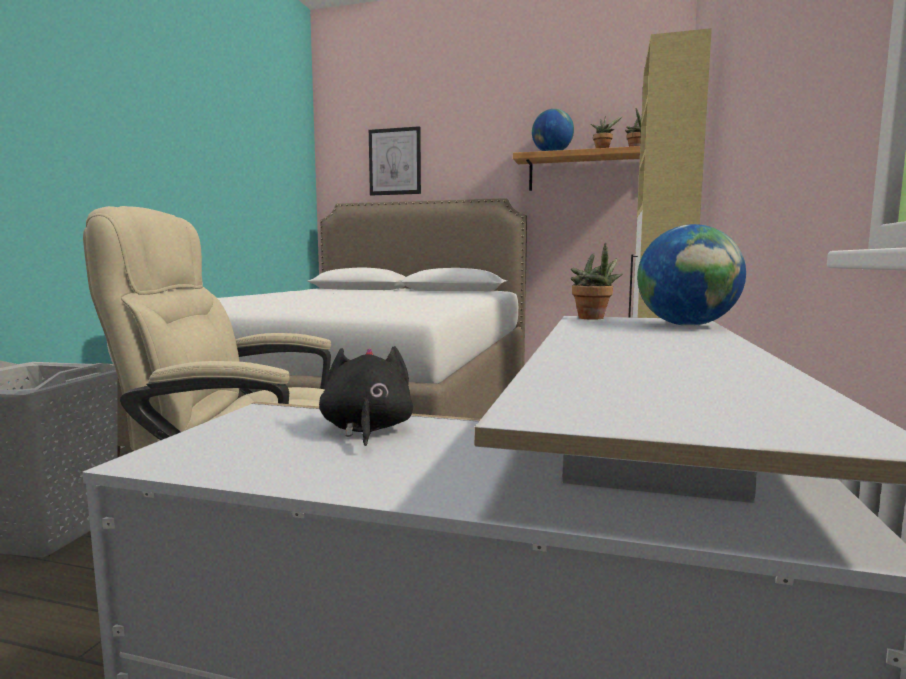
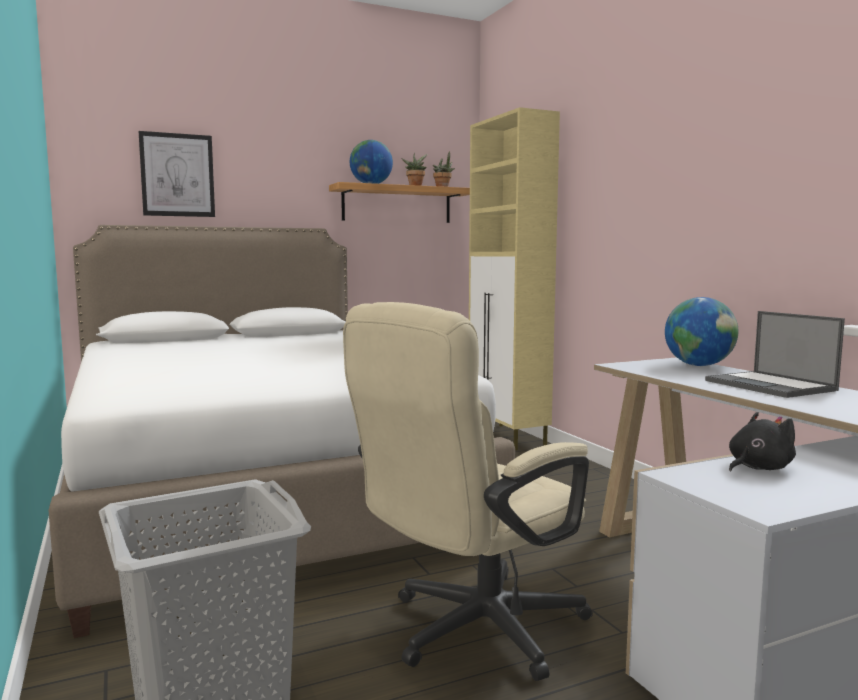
camera: 40 degrees left, 0 degrees up
(366, 429) = (757, 468): black plush toy -> black plush toy turned 105 degrees clockwise
(594, 318) = (628, 365): potted plant -> none
(661, 346) = (771, 386): none -> laptop

